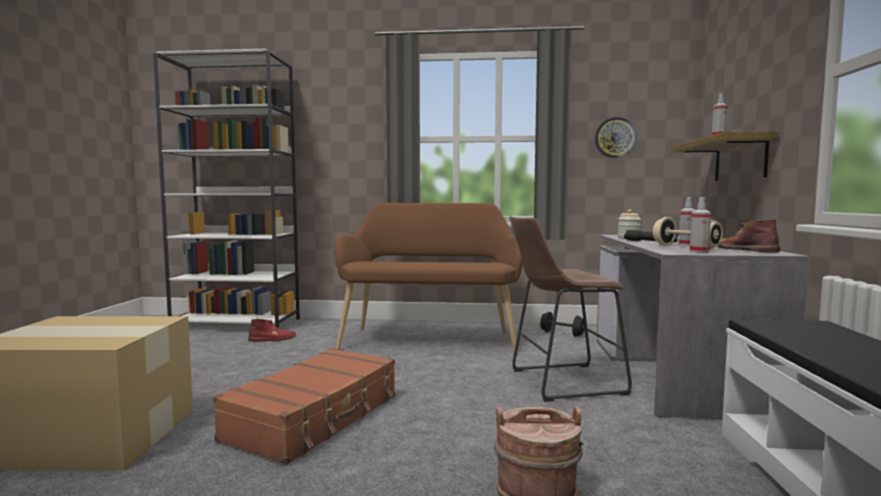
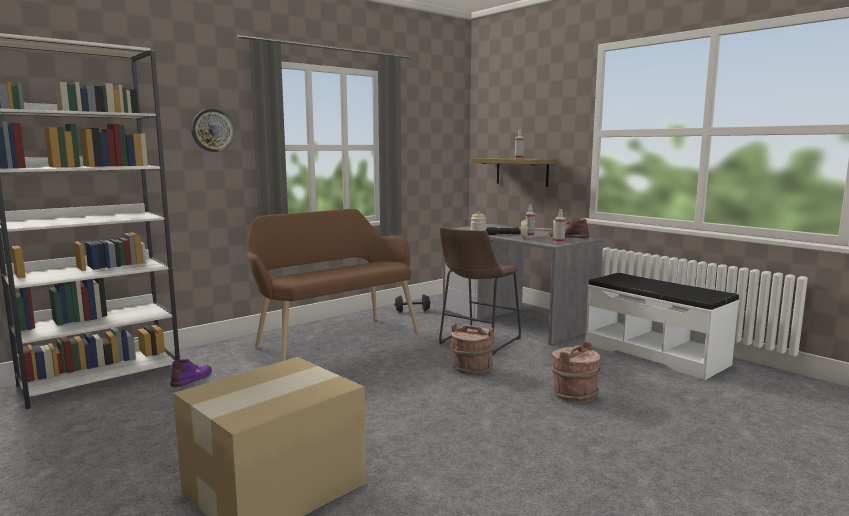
camera: 45 degrees left, 5 degrees up
(273, 339) = (192, 378): red boot -> purple boot
(315, 417) = (397, 410): brown suitcase -> none
(483, 407) = (472, 368): none -> brown bucket
(615, 138) = (425, 147): wall clock -> wall clock (212, 130)

